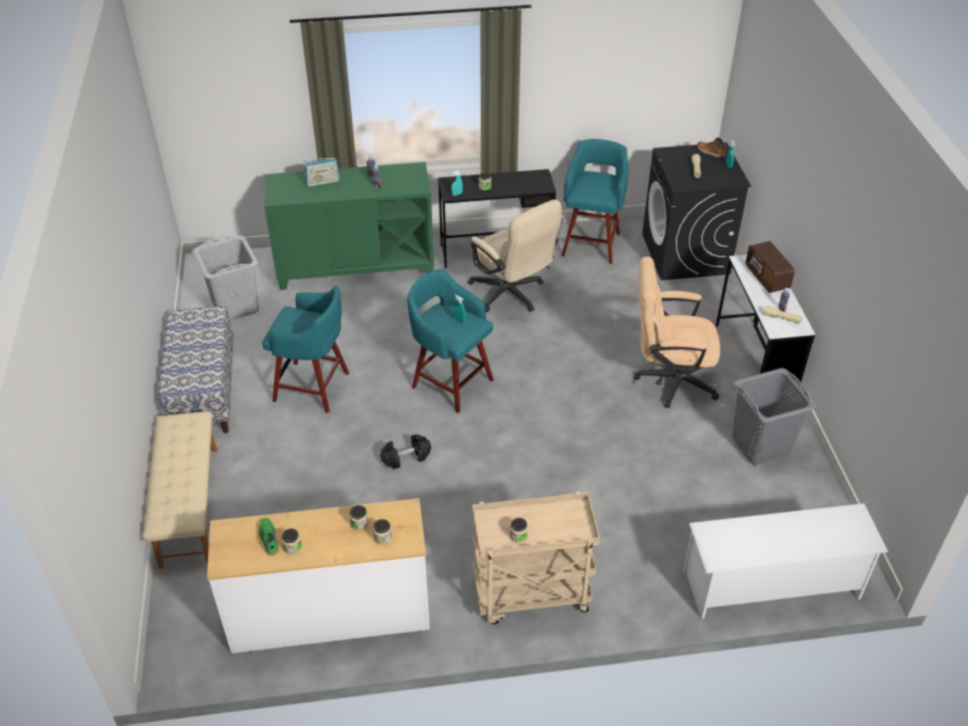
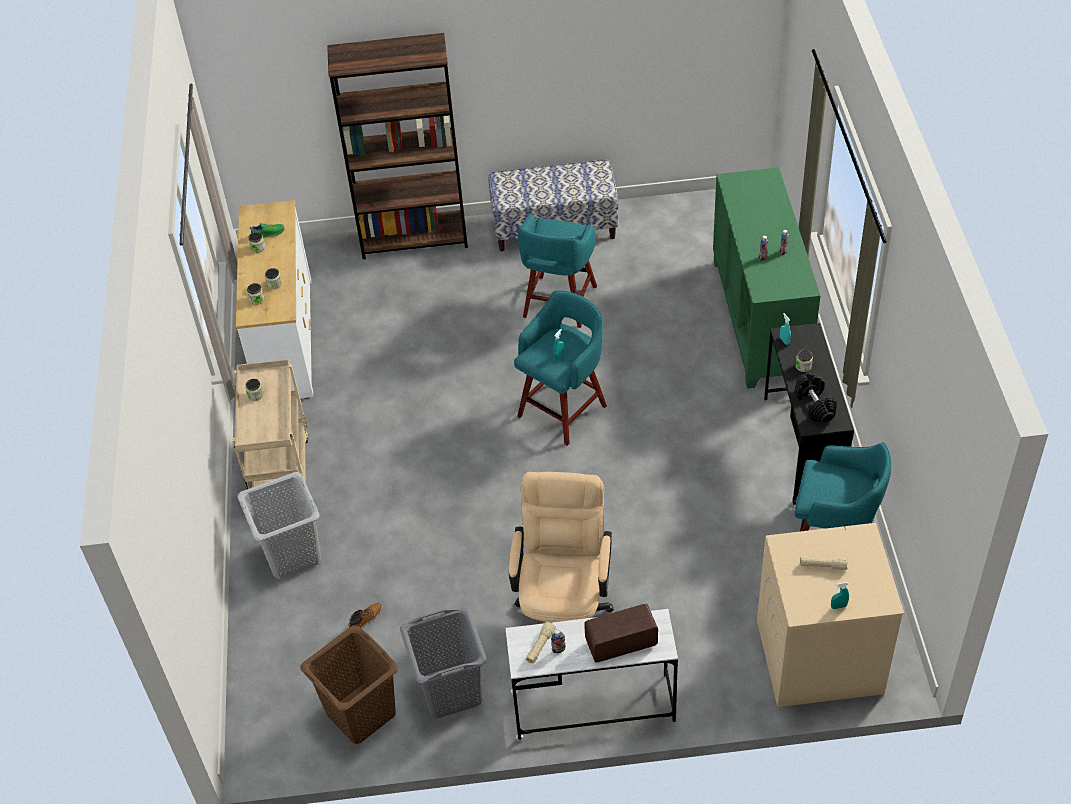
camera: 95 degrees right, 5 degrees up
(188, 505) = (414, 238): beige bench -> brown bookcase
(235, 307) = (683, 232): grey laundry basket -> grey laundry basket (291, 554)
(323, 182) = (766, 213): radio -> none
(406, 457) = (458, 378): black dumbbell -> black dumbbell (815, 405)
(511, 295) = (715, 462): beige office chair -> none
(686, 254) = (818, 657): black washing machine -> beige washing machine
(710, 152) = (872, 588): boot -> boot (365, 619)
(771, 585) = (259, 669): white shoe rack -> none
(798, 504) = (360, 713): none -> brown laundry basket

